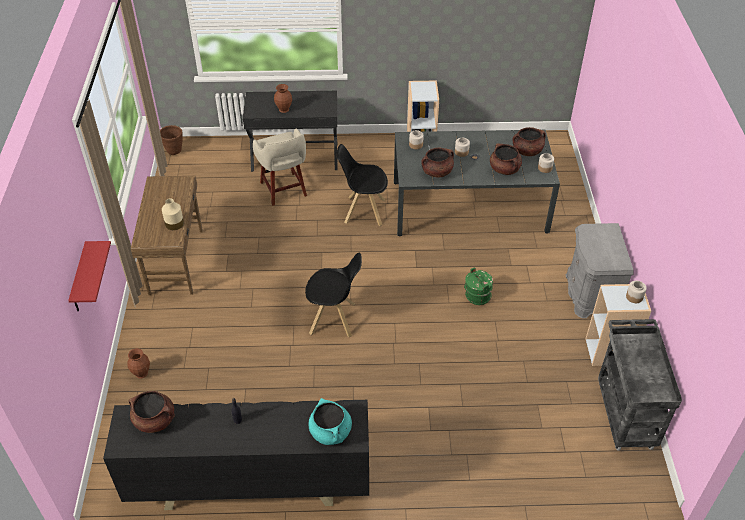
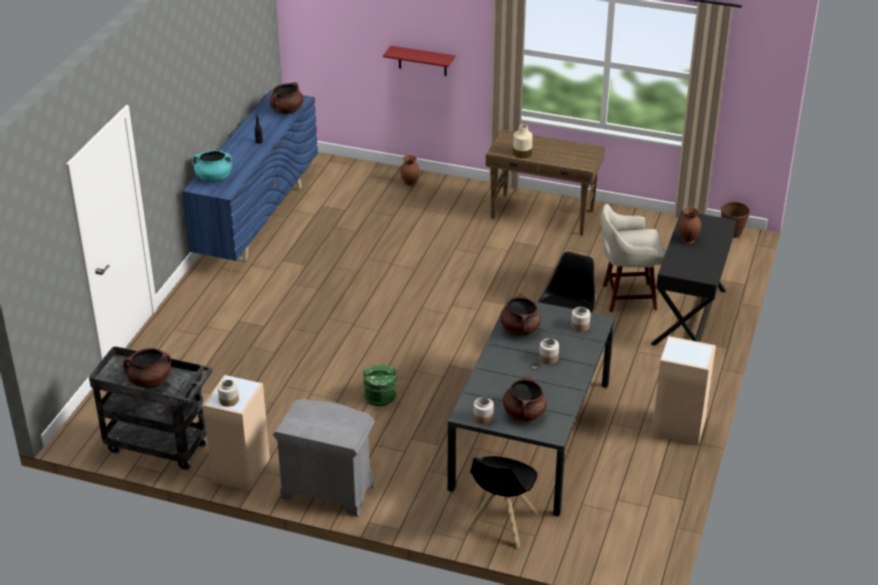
camera: 110 degrees right, 10 degrees down
(249, 486) = (258, 219): black cabinet -> blue cabinet
(334, 319) = (408, 294): black chair -> black chair (500, 523)
(504, 169) = (498, 383): brown cooking pot -> brown cooking pot (150, 381)

